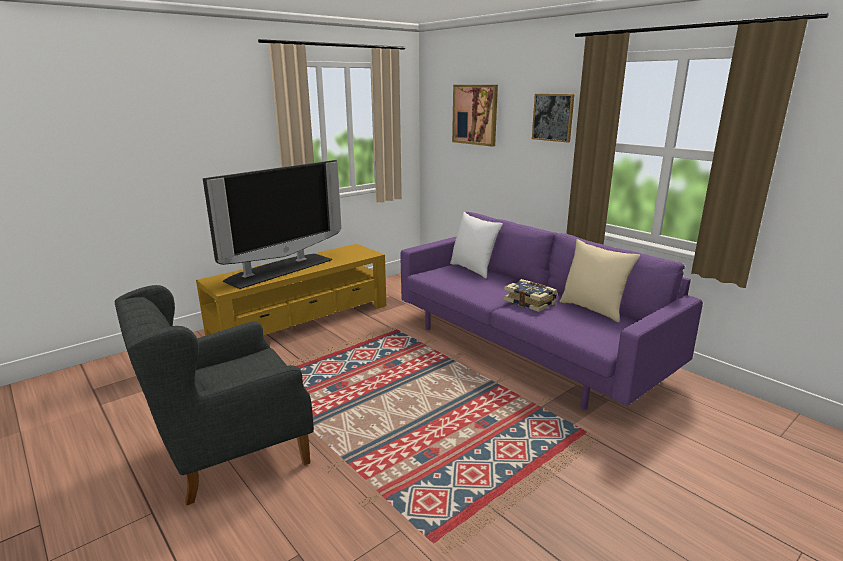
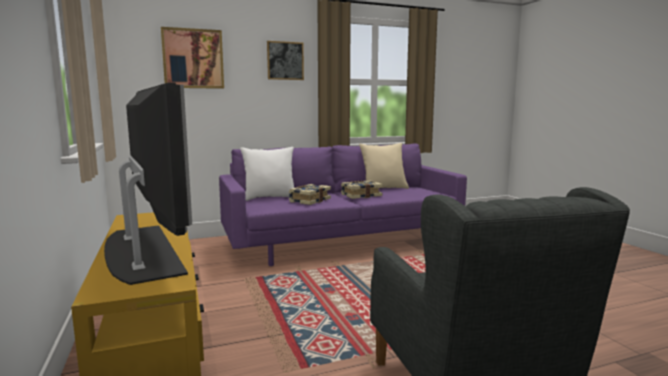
camera: 70 degrees left, 10 degrees down
(474, 285) = (309, 201): none -> book

